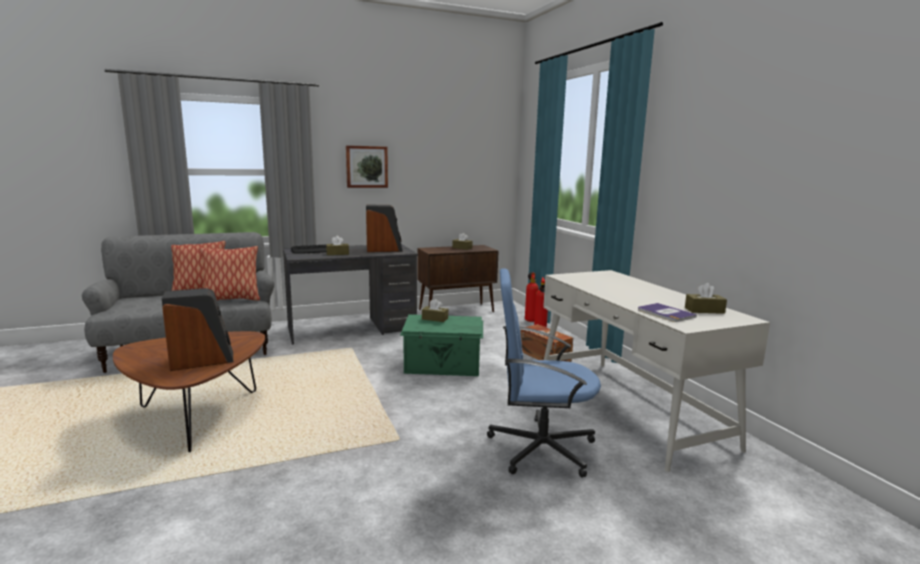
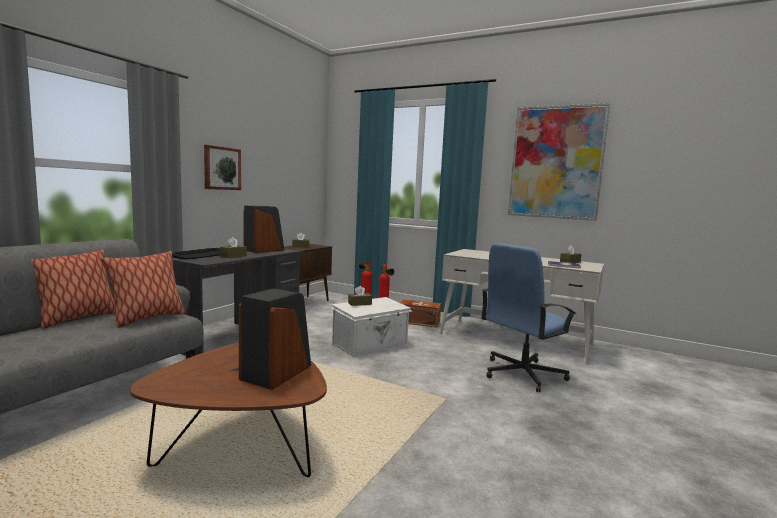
camera: 40 degrees left, 5 degrees down
(443, 366) = (371, 344): green storage box -> white storage box
(737, 146) = (556, 162): none -> picture

